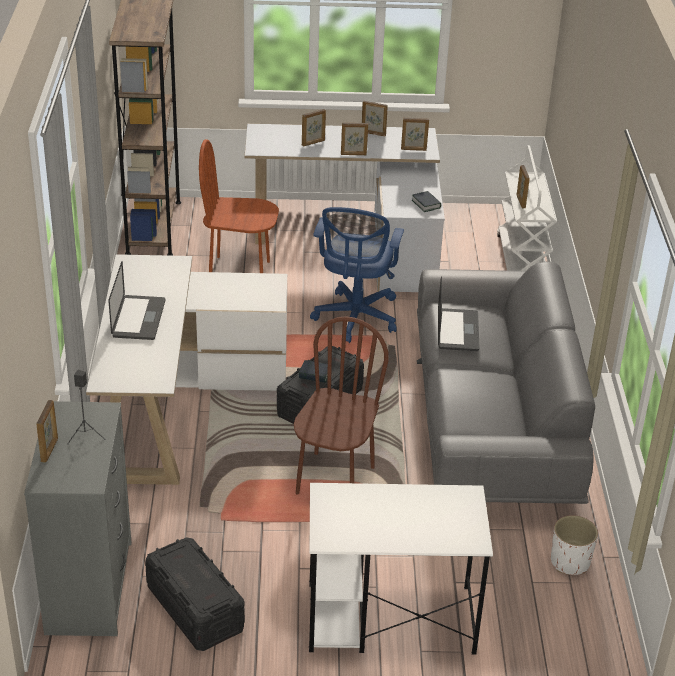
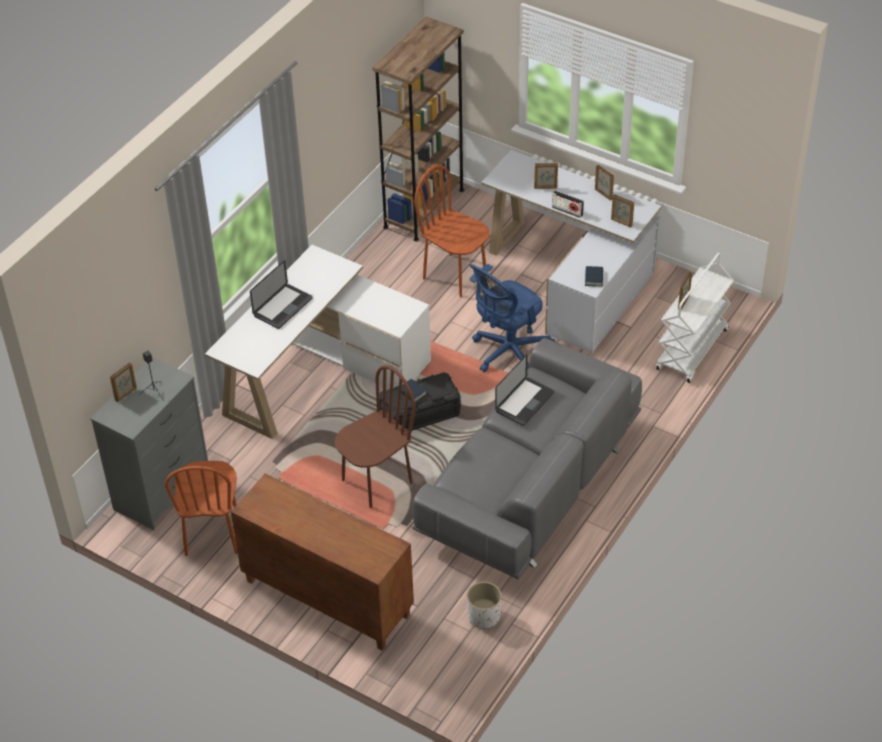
camera: 35 degrees right, 10 degrees up
(195, 609) = (212, 534): black storage box -> brown chair
(353, 154) = (567, 211): picture frame -> radio
(389, 619) = (326, 598): white desk -> brown cabinet

